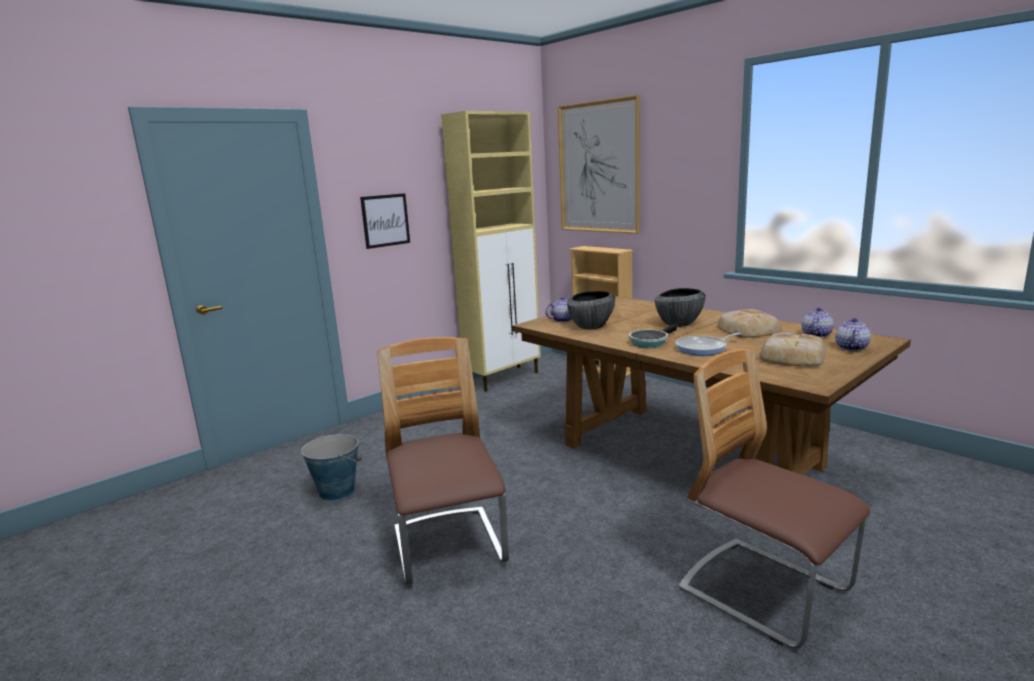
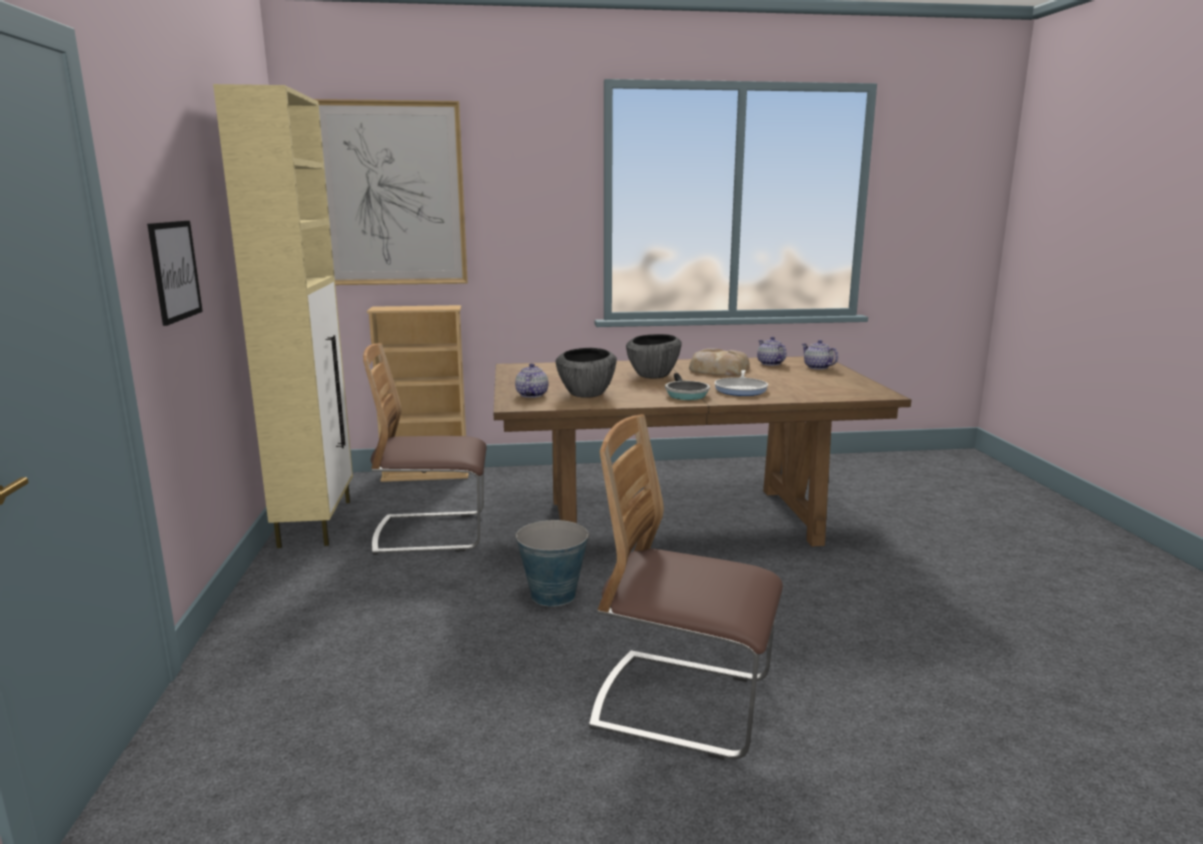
camera: 55 degrees left, 0 degrees up
(337, 492) = (409, 750): bucket -> bucket (553, 595)
(764, 592) = (916, 586): chair -> chair (431, 533)
(791, 357) = (810, 381): bread -> none

